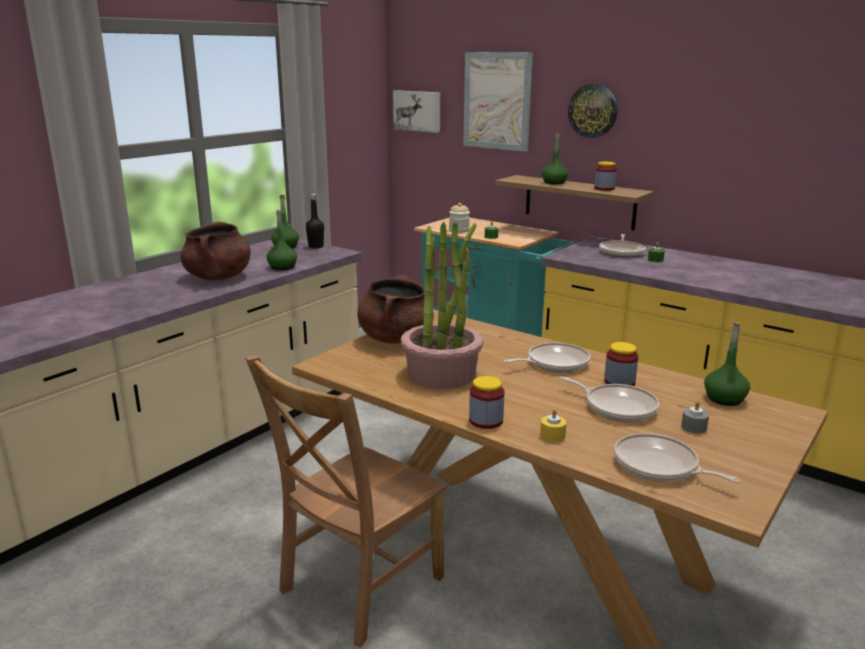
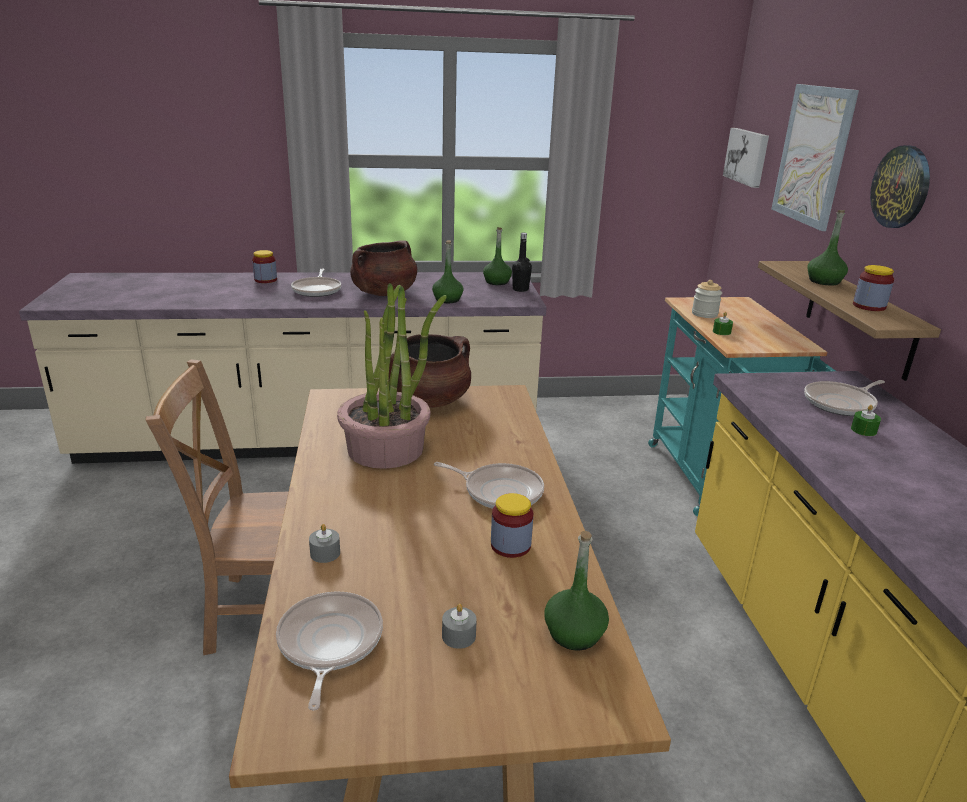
camera: 45 degrees right, 5 degrees up
(486, 421) = (314, 507): jar -> jar (265, 280)
(552, 435) = (325, 553): yellow candle -> grey candle
(617, 407) = (443, 566): frying pan -> frying pan (317, 290)

